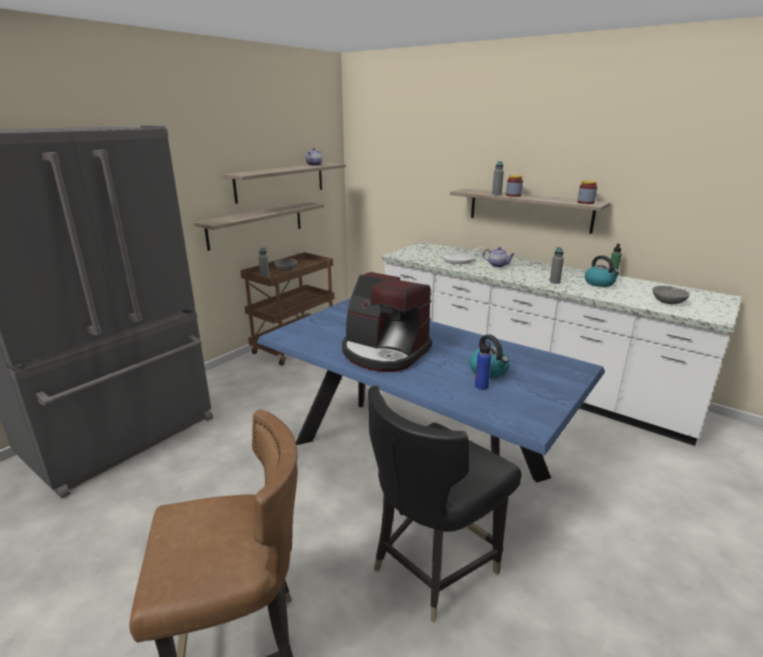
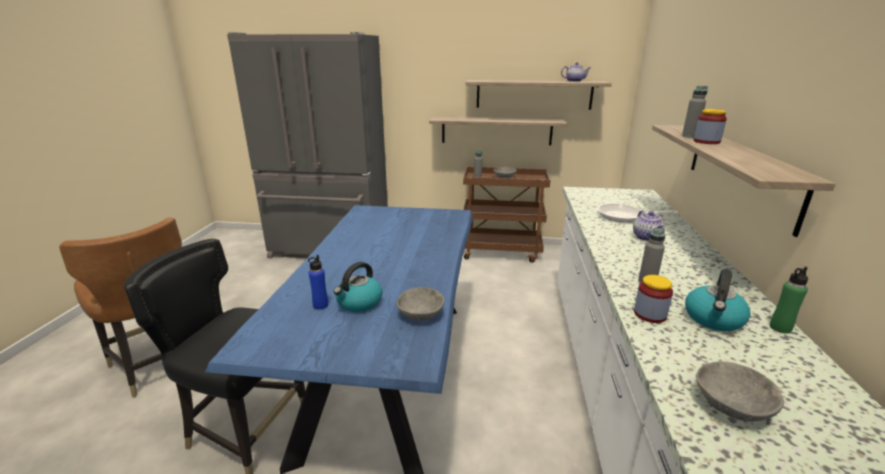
camera: 60 degrees right, 0 degrees up
(384, 352) = (361, 249): coffee machine -> none
(521, 353) = (421, 314): none -> grey bowl
(585, 202) = (769, 171): jar -> jar (649, 314)

